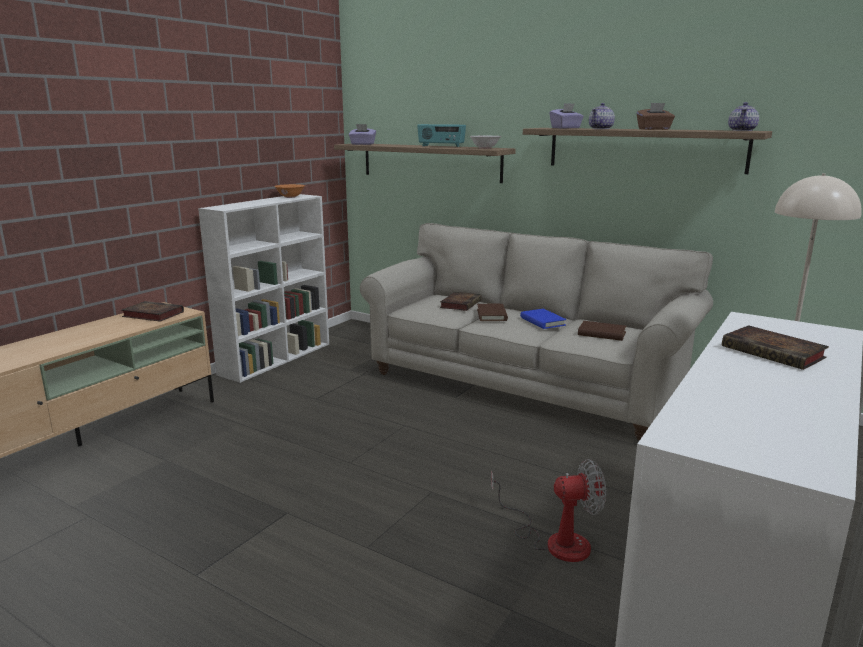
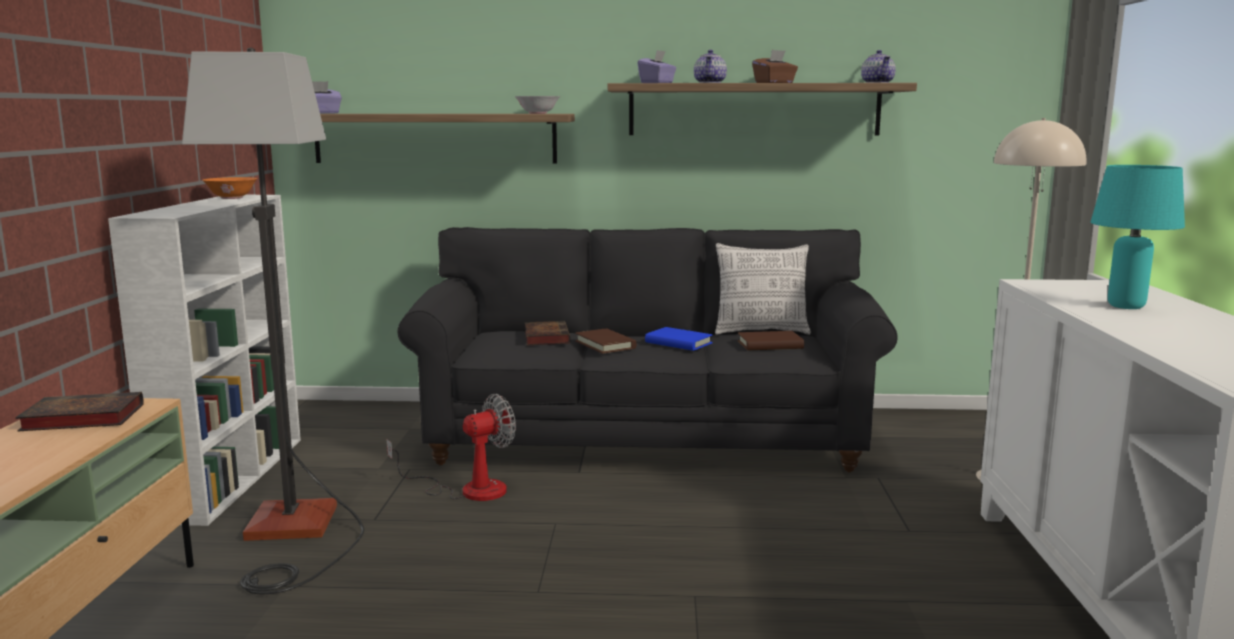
camera: 30 degrees left, 5 degrees down
(271, 397) = (294, 534): none -> floor lamp
(441, 146) = (460, 113): radio -> none
(524, 383) = (645, 437): beige sofa -> black sofa
(555, 540) = (901, 606): fan -> fan (468, 489)
(614, 322) = (761, 331): none -> pillow
(775, 353) = (1126, 306): book -> turquoise table lamp

